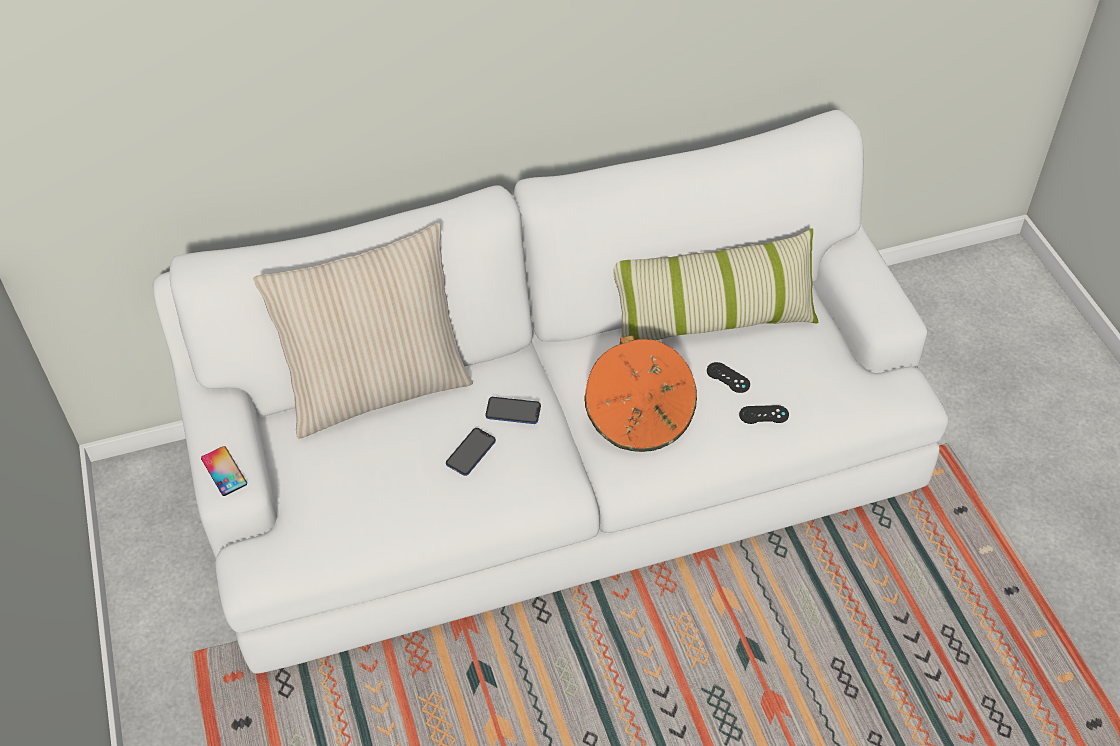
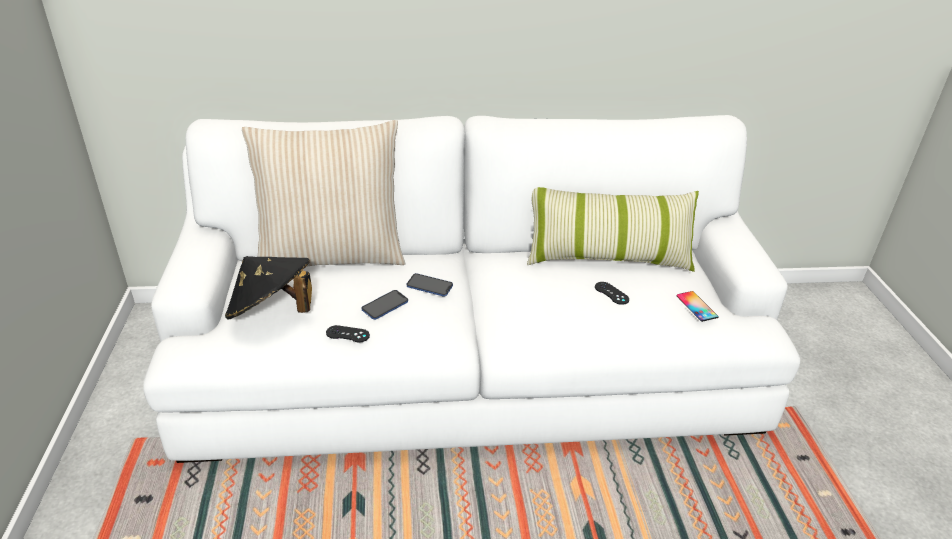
camera: 10 degrees right, 15 degrees down
(224, 471) = (182, 276): phone -> phone (696, 306)
(342, 491) = (272, 312): none -> black hat
(640, 417) = (531, 307): orange hat -> none
(764, 415) = (636, 322): black game controller -> black game controller (347, 334)

